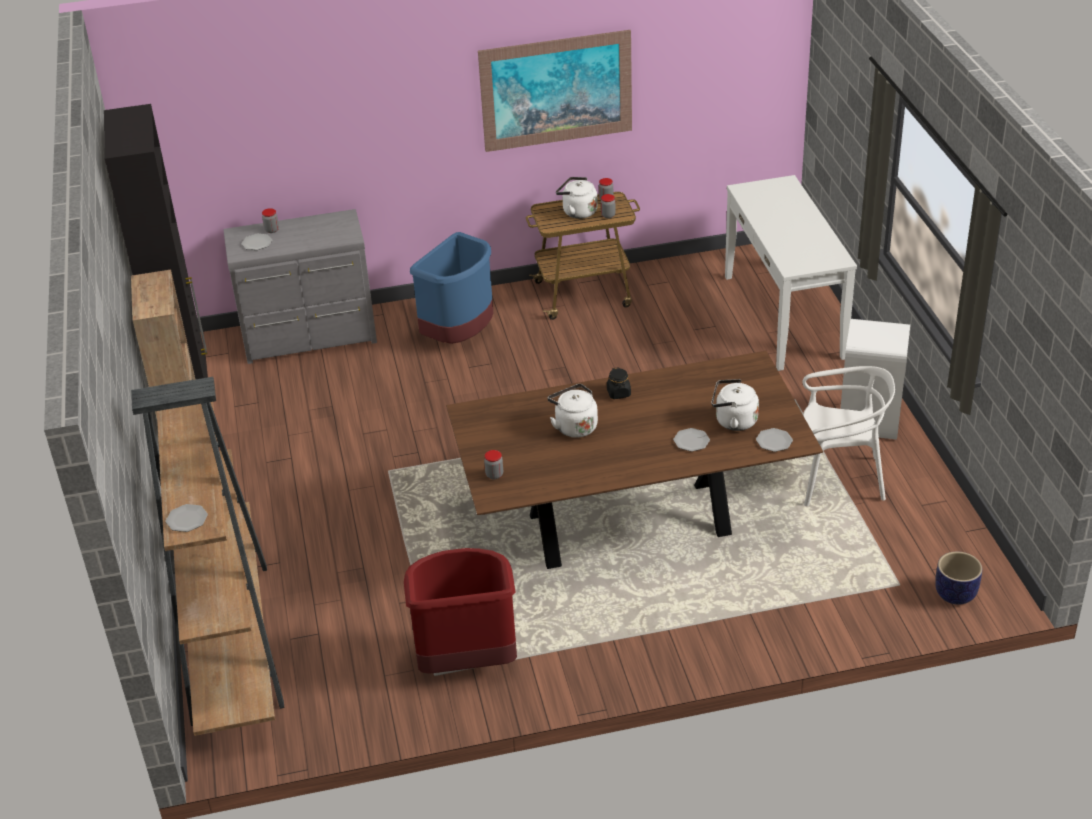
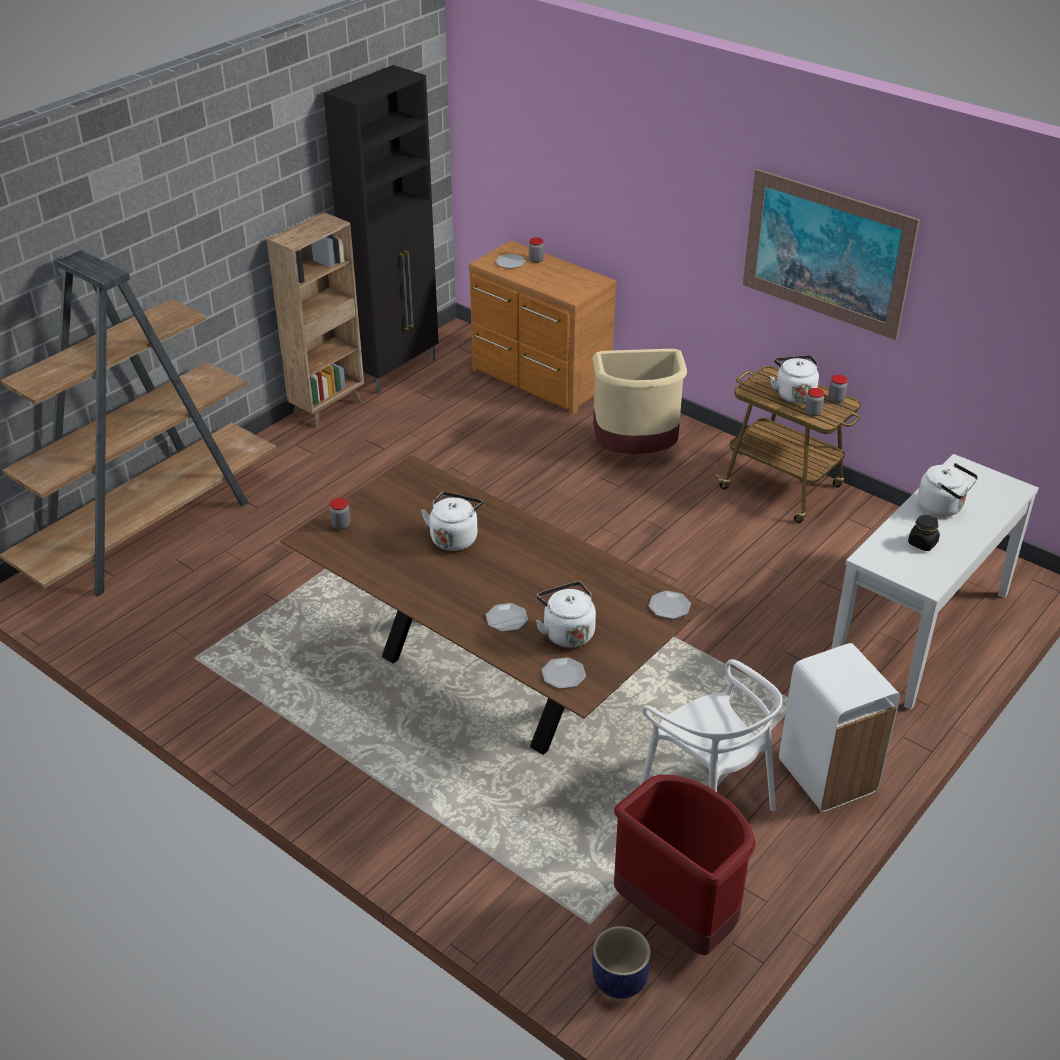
camera: 50 degrees right, 0 degrees up
(187, 519) = (40, 374): plate -> plate (669, 606)
(310, 337) = (539, 380): grey dresser -> brown dresser
(460, 335) = (636, 451): blue trash can -> beige trash can
(466, 662) = (225, 668): red trash can -> red trash can (677, 917)
(618, 393) = (531, 541): black jar -> black jar (922, 543)
(774, 216) = (942, 507): none -> white kettle

